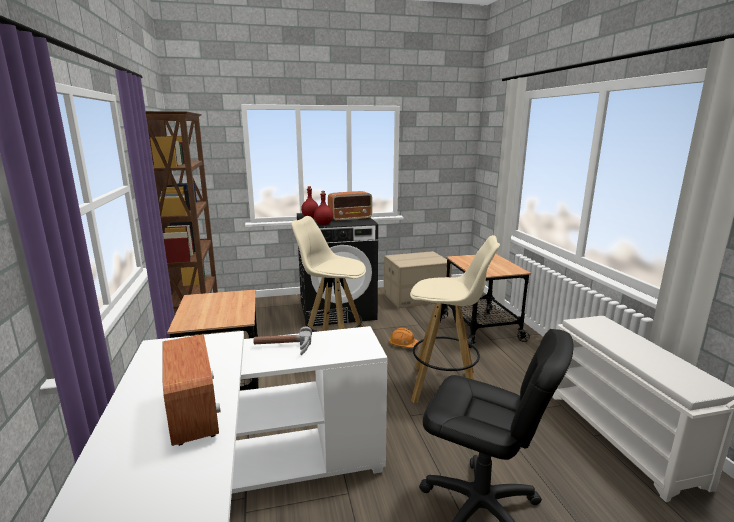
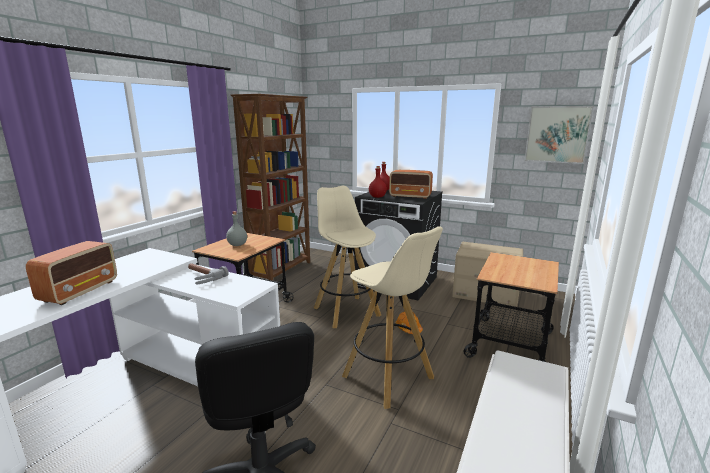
camera: 40 degrees right, 0 degrees up
(213, 309) = (237, 245): none -> grey bottle
(446, 150) = (557, 134): none -> picture

